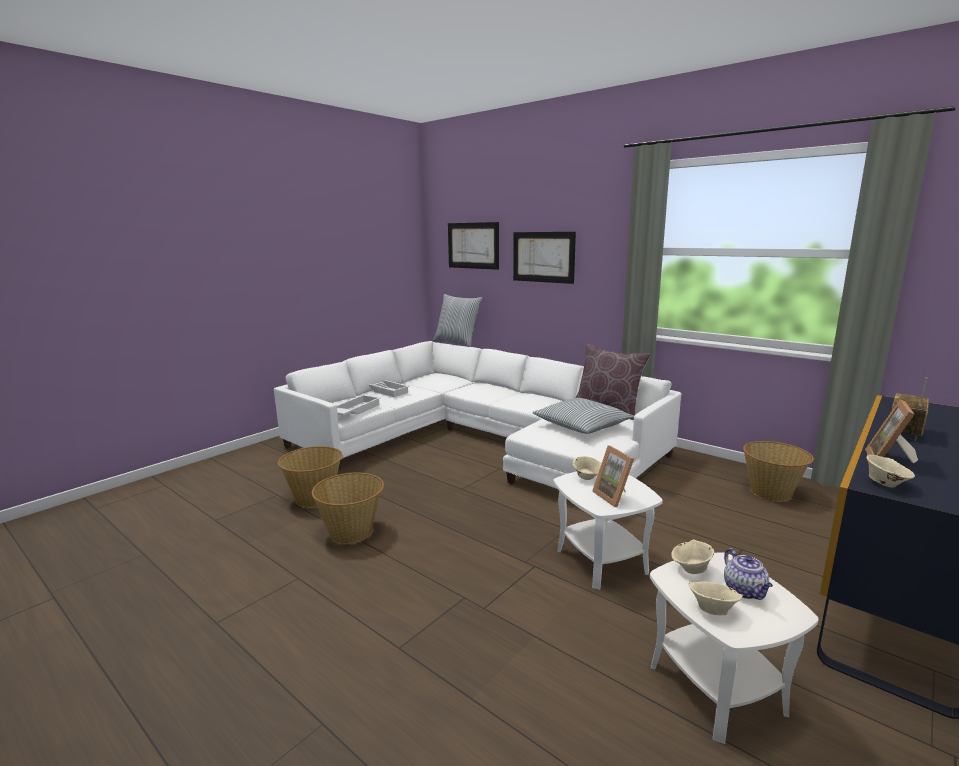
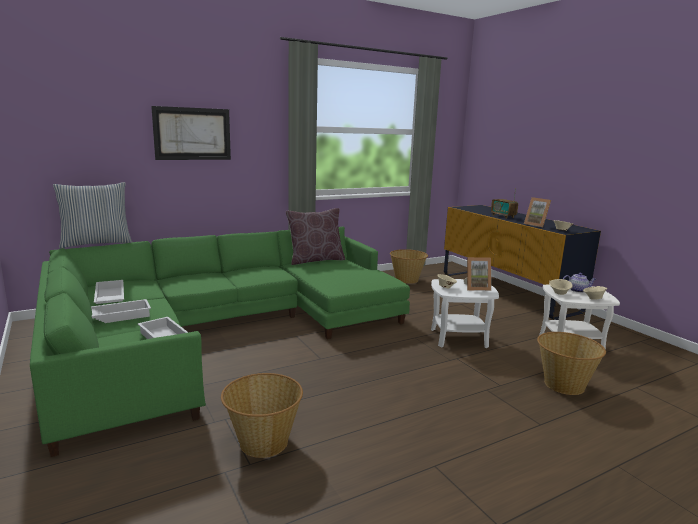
camera: 70 degrees left, 0 degrees up
(352, 532) = (363, 425): basket -> basket (564, 384)
(416, 381) = (109, 298): none -> white tray
(473, 245) = (84, 119): picture -> none
(477, 439) = (220, 331): white sofa -> green sofa
(581, 425) = (341, 272): pillow -> none

